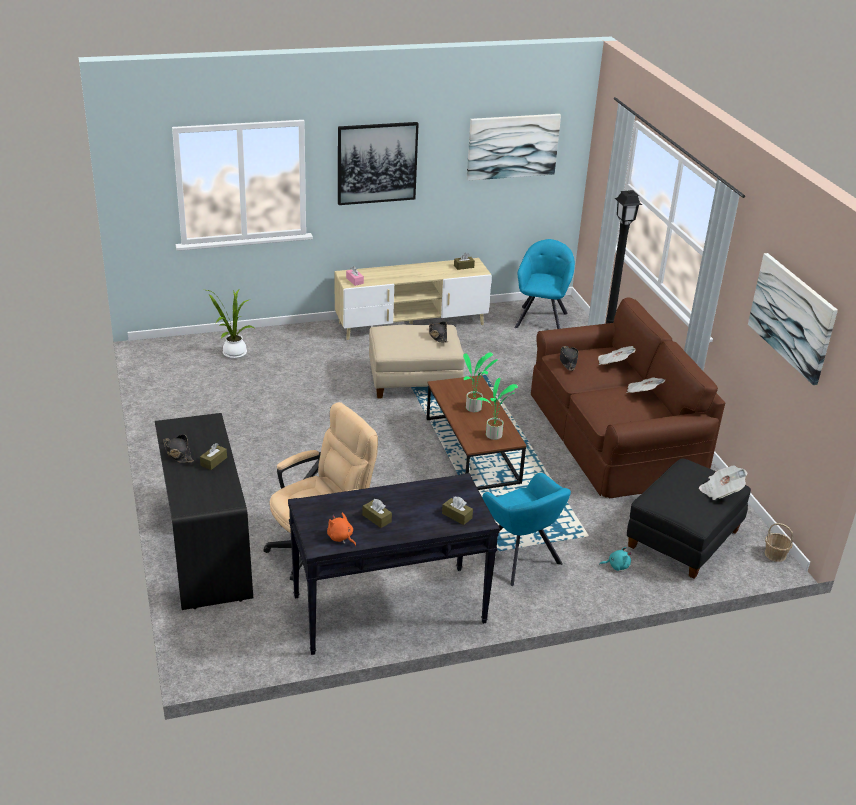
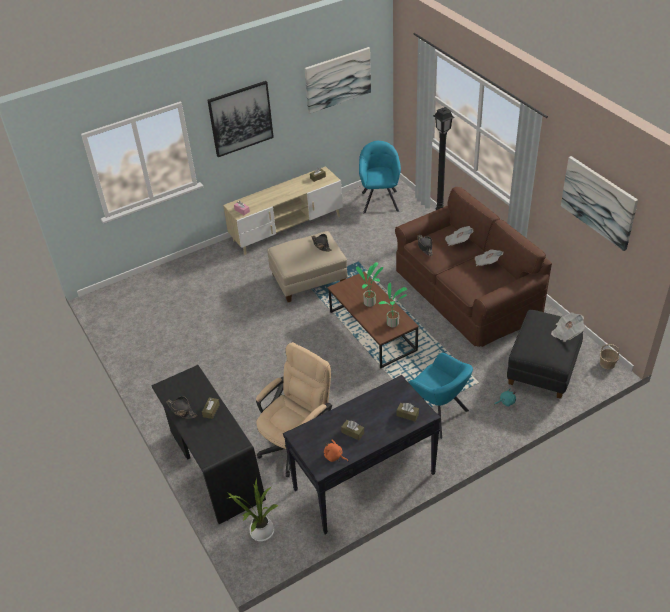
camera: 10 degrees left, 10 degrees up
(232, 353) = (164, 288): potted plant -> potted plant (260, 532)

